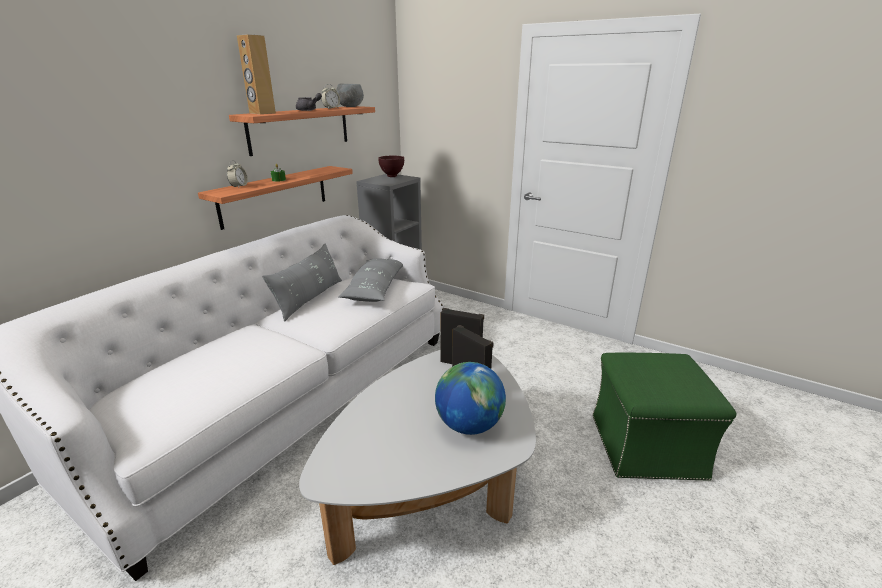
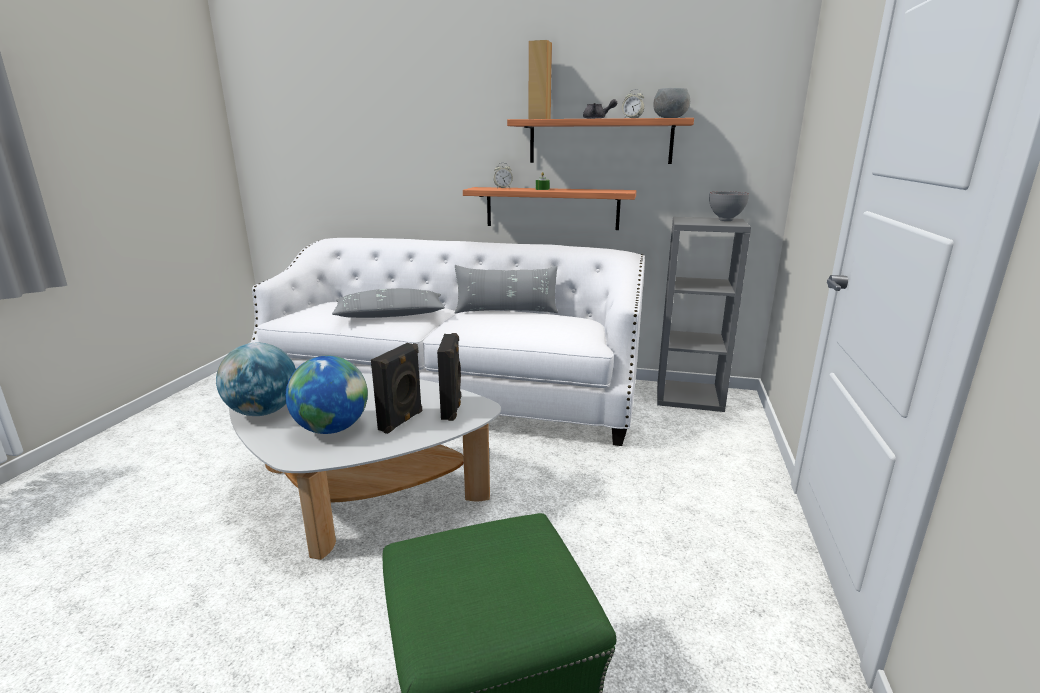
camera: 70 degrees right, 5 degrees down
(375, 288) = (553, 327): grey pillow -> grey pillow (390, 315)
(392, 176) = (725, 220): brown bowl -> grey bowl
(407, 472) = (263, 412): none -> globe

